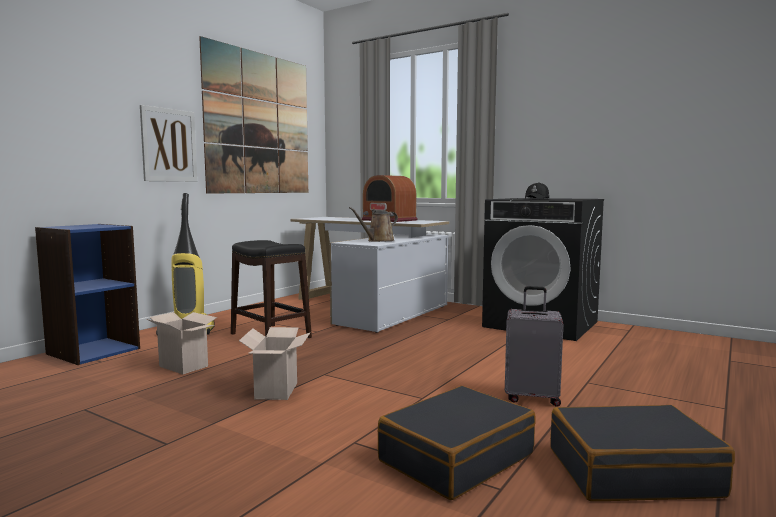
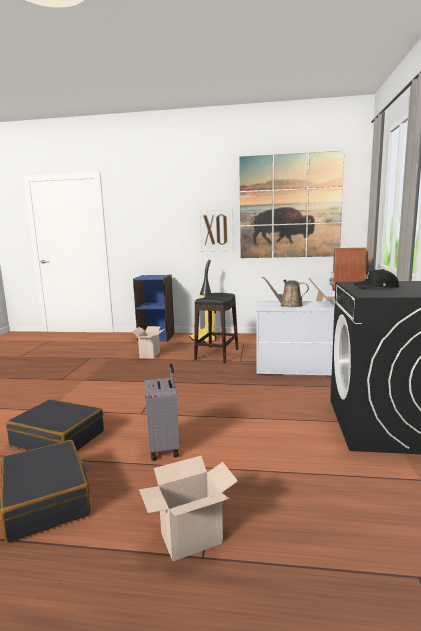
camera: 65 degrees right, 5 degrees up
(277, 391) = (129, 379): cardboard box -> cardboard box (190, 540)

